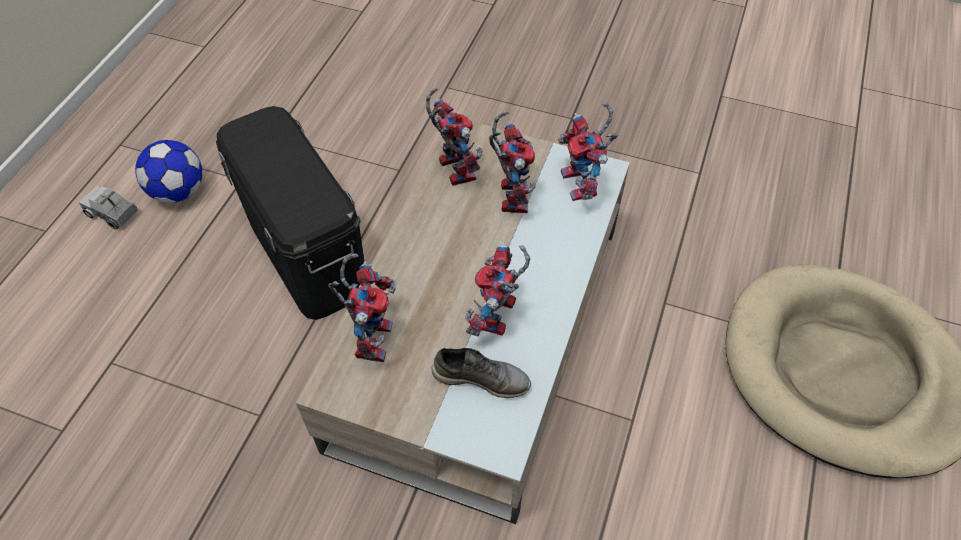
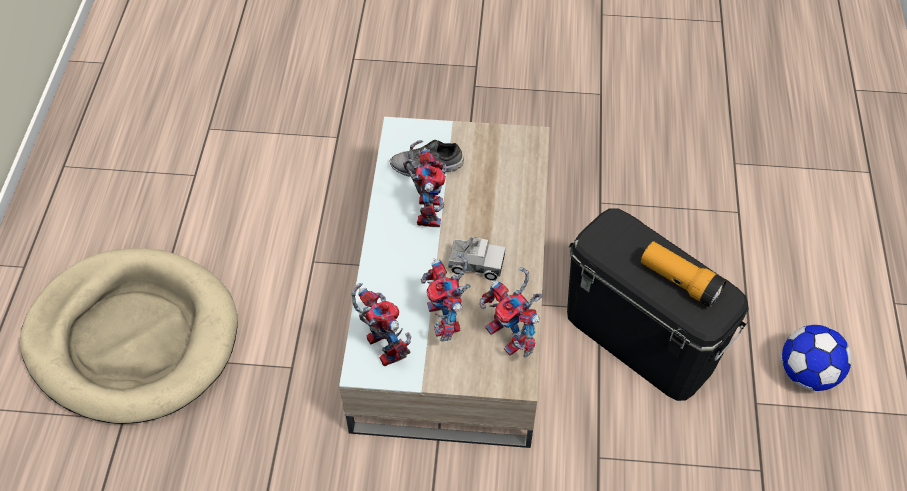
camera: 165 degrees right, 0 degrees up
(113, 213) = (849, 334): toy truck -> toy truck (476, 264)
(270, 153) = (679, 281): none -> flashlight
(371, 335) = (518, 177): toy robot -> none

